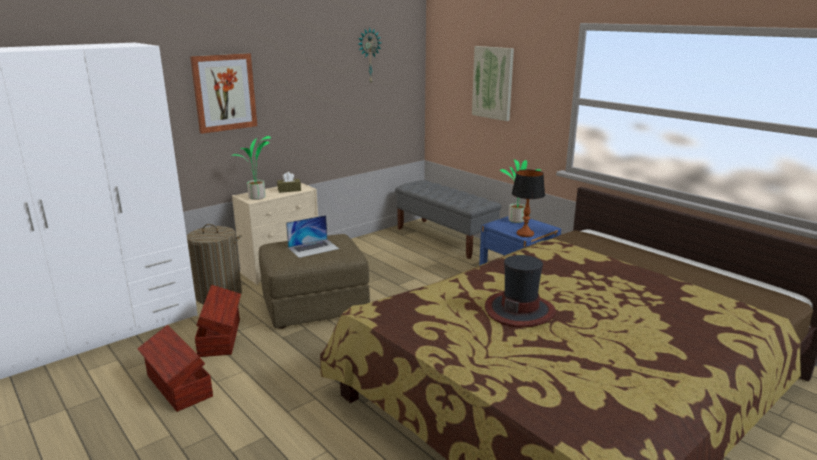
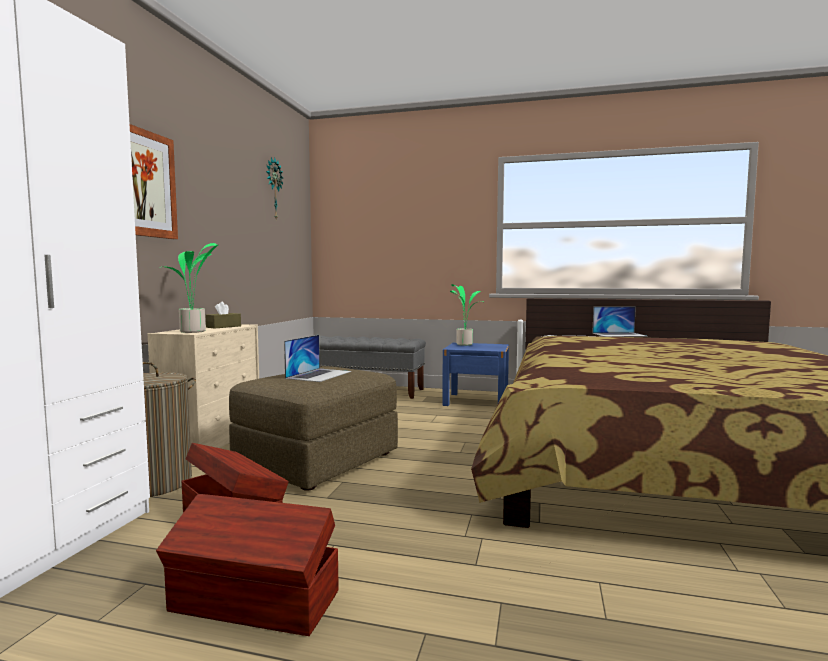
camera: 35 degrees left, 15 degrees down
(493, 83) = (403, 222): picture -> none
(519, 310) = (659, 359): hat -> none
(525, 234) = (492, 348): table lamp -> none
(630, 254) = (619, 334): none -> laptop

